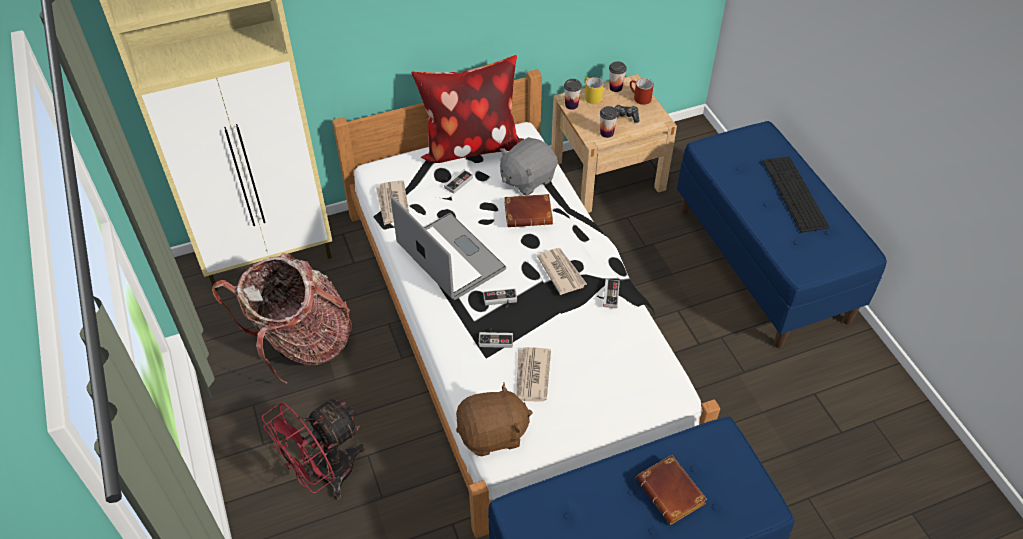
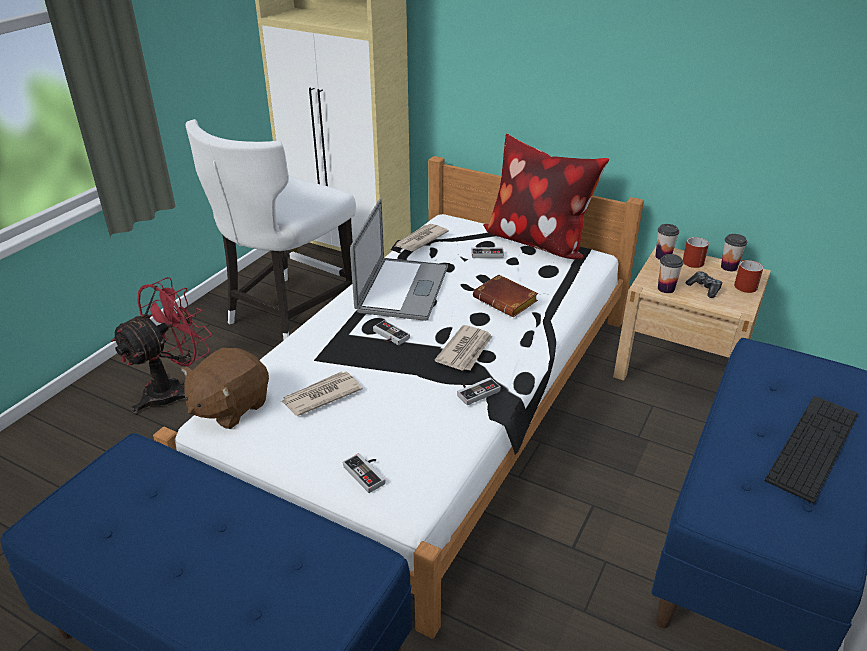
camera: 50 degrees right, 15 degrees down
(301, 343) = (288, 313): backpack -> white chair
(325, 475) = (173, 390): red fan -> red fan turned 120 degrees clockwise
(493, 434) = (229, 407): brown plush toy -> brown plush toy turned 90 degrees clockwise
(496, 338) = (342, 354): game controller -> game controller (368, 473)
(527, 179) = (547, 283): grey plush toy -> none
(590, 96) = (692, 260): yellow mug -> red mug
(673, 493) = (242, 561): brown book -> none

